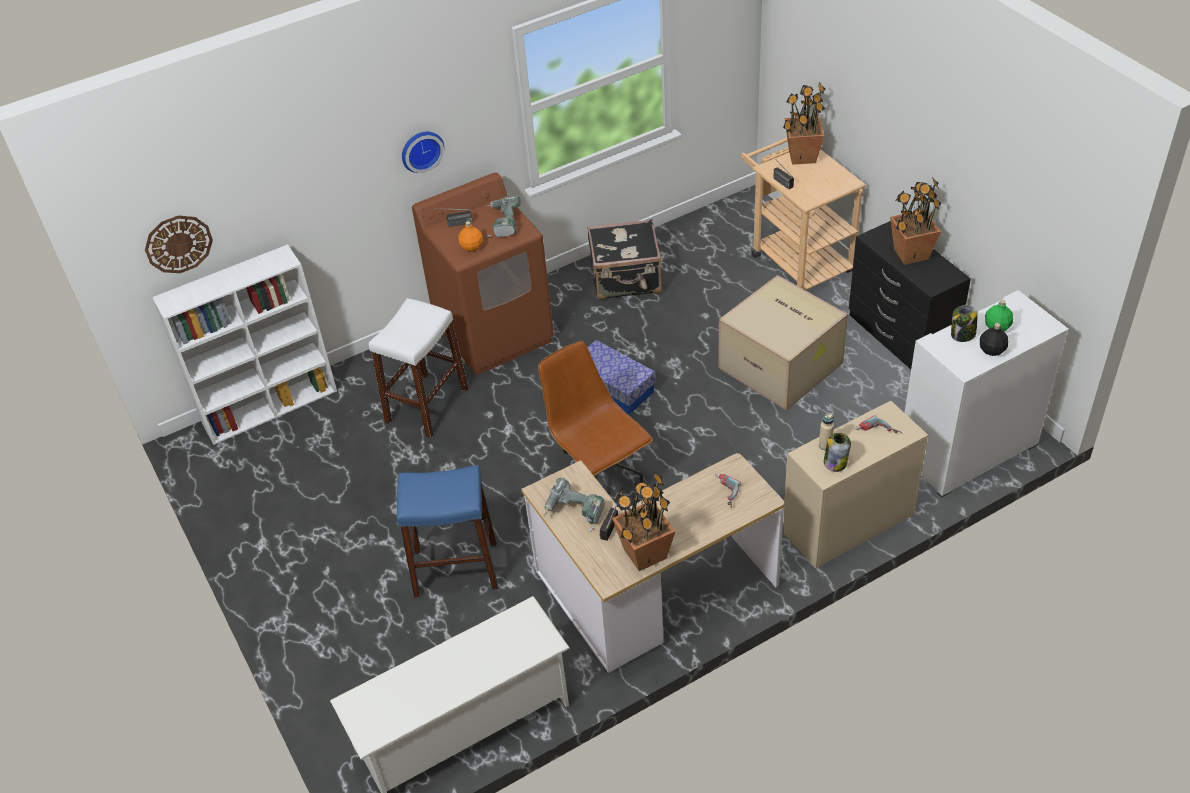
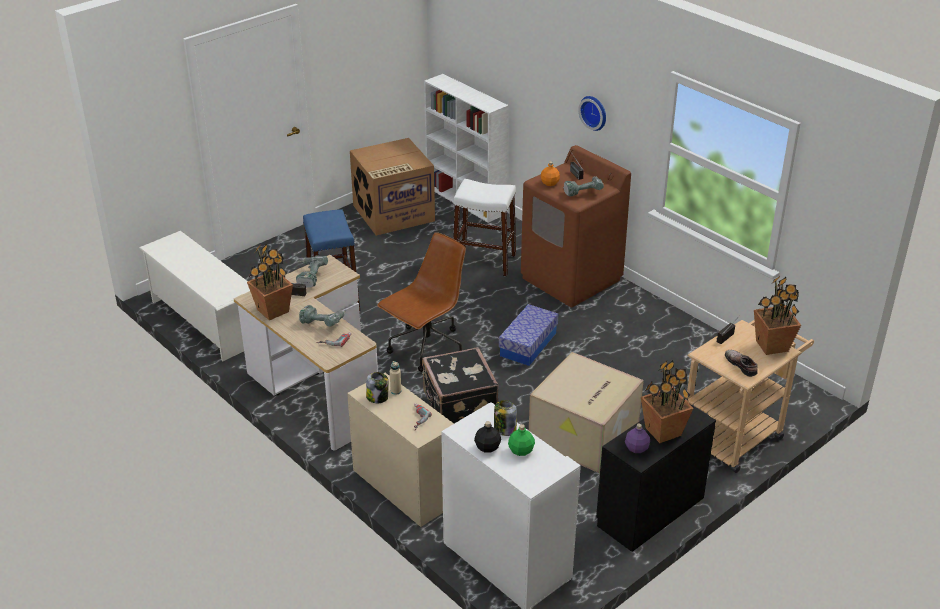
camera: 75 degrees right, 10 degrees down
(178, 244) = (463, 53): wall clock -> none
(267, 487) = (393, 214): none -> cardboard box
(626, 279) = (662, 336): black suitcase -> black suitcase (458, 407)
(683, 501) = (323, 322): none -> power drill
(829, 180) = (742, 365): none -> shoe
(935, 275) = (636, 448): none -> purple bottle

